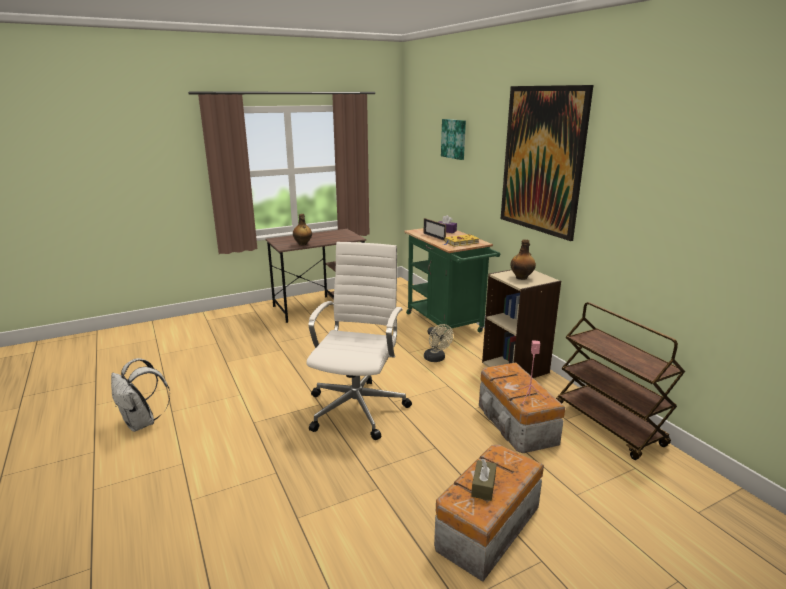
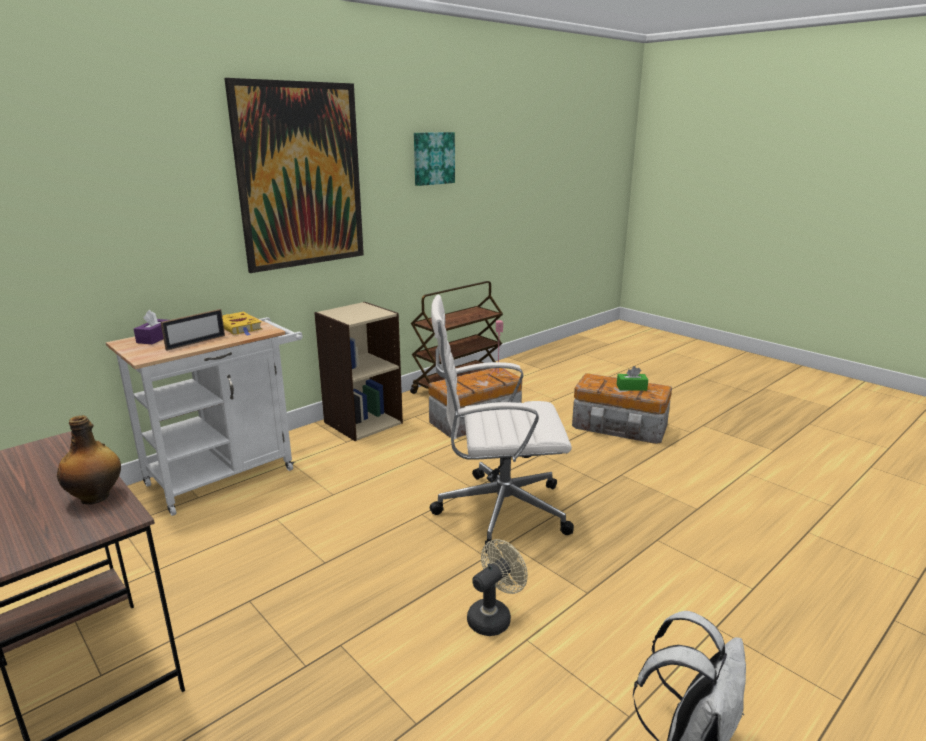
camera: 105 degrees left, 0 degrees up
(436, 359) = (351, 471): beige fan -> beige fan (493, 616)
(447, 324) = (229, 473): green cart -> white cart
(454, 139) = (78, 174): picture -> picture (433, 158)
(483, 486) = (631, 387): brown tissue box -> green tissue box
(522, 277) = (359, 313): bottle -> none

